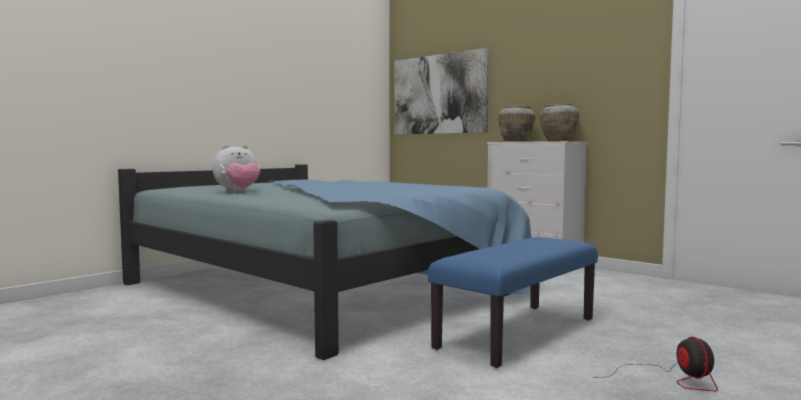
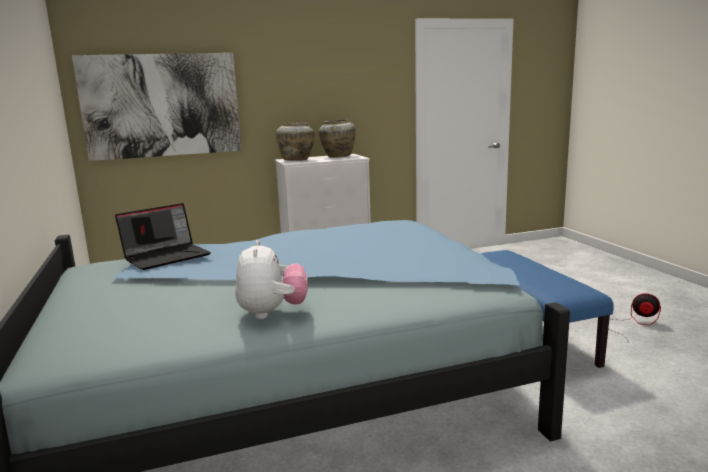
camera: 60 degrees left, 10 degrees up
(314, 179) = (167, 256): none -> laptop

